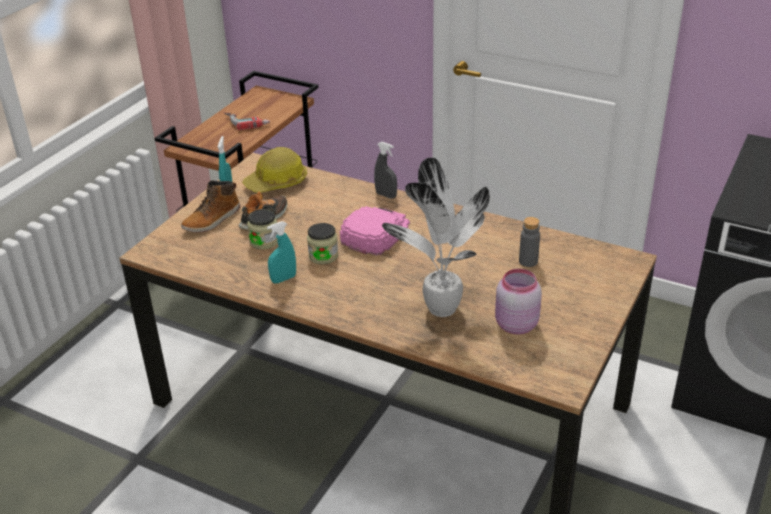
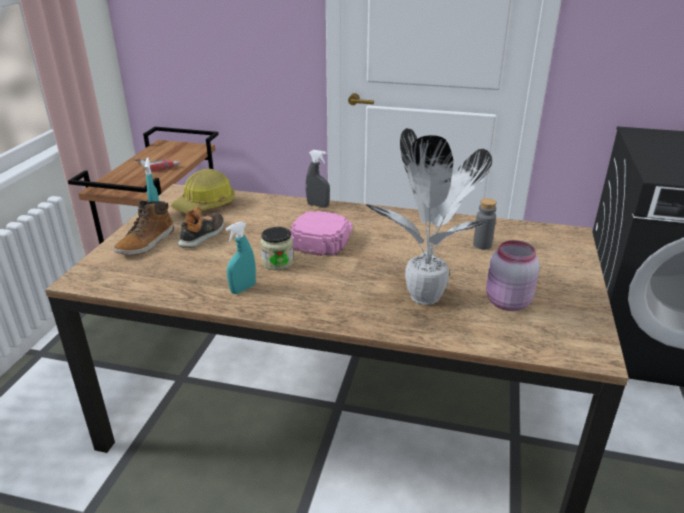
camera: 15 degrees left, 5 degrees down
(264, 241) = (209, 256): jar -> none

